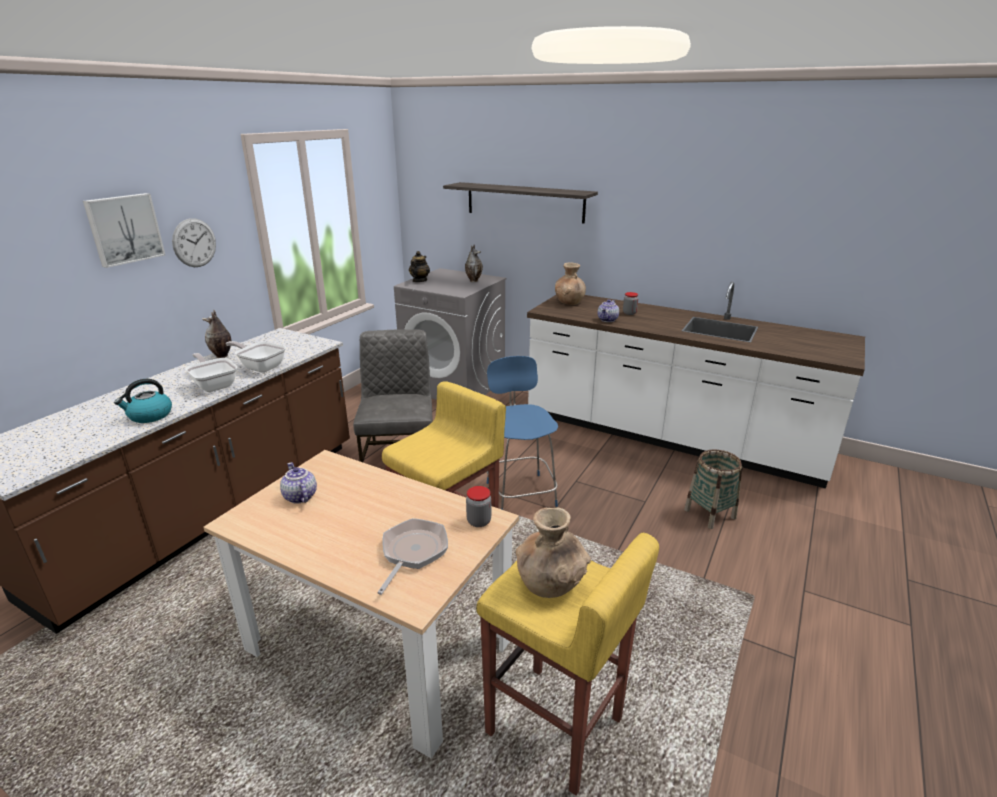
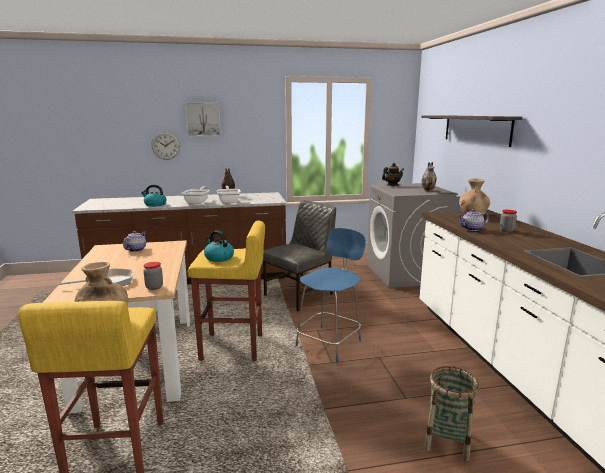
camera: 50 degrees right, 10 degrees down
(194, 243) = (241, 133): wall clock -> wall clock (165, 145)
(438, 451) = (218, 258): none -> kettle

